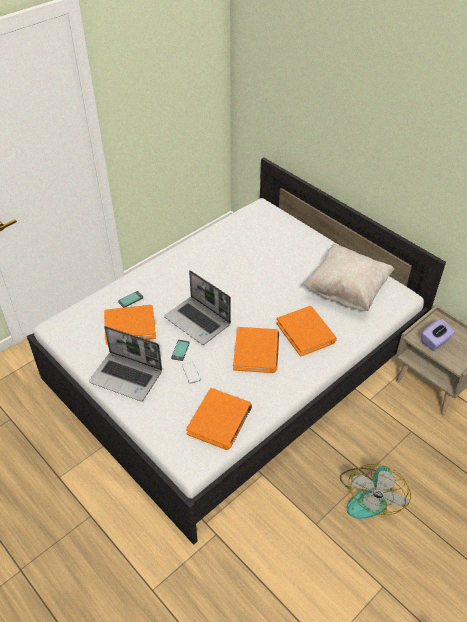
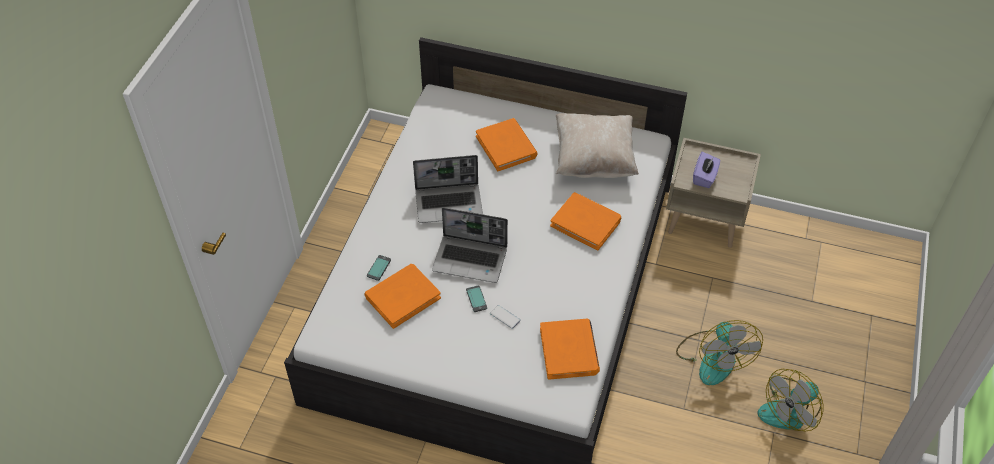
camera: 30 degrees left, 5 degrees up
(127, 377) = (444, 352): laptop -> laptop (449, 203)
(256, 352) = (552, 265): orange book -> orange book (506, 146)
(411, 575) = (790, 409): none -> fan

